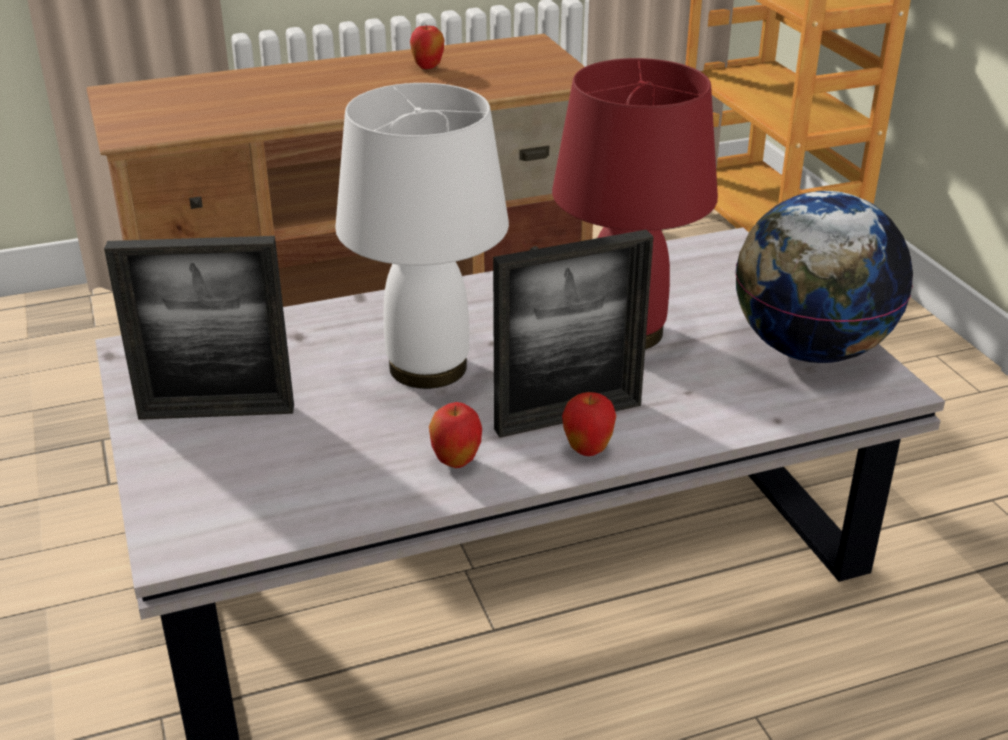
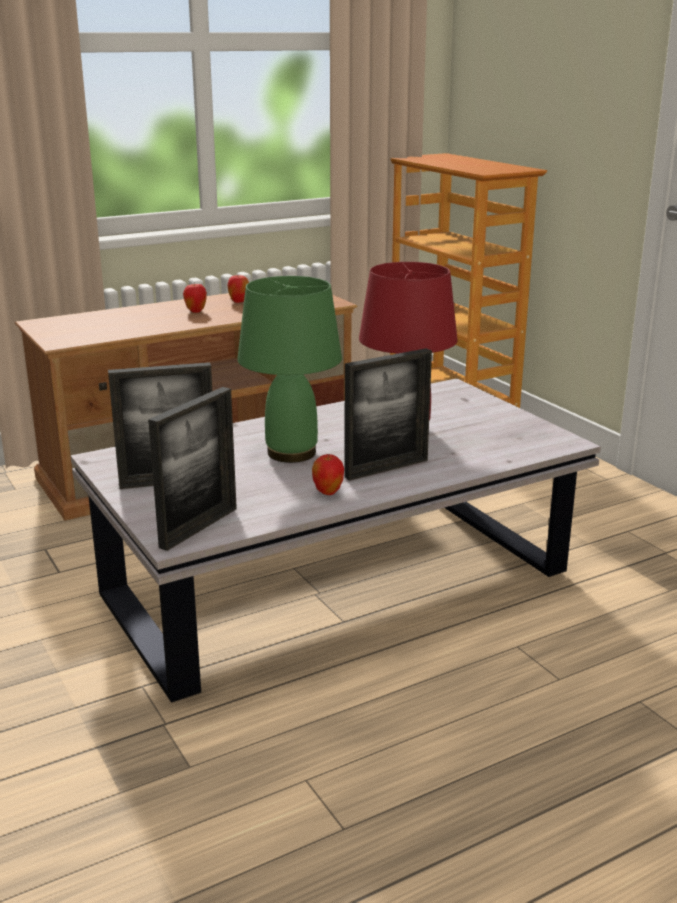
camera: 10 degrees left, 10 degrees down
(226, 518) = (199, 527): none -> picture frame
(430, 367) = (293, 453): white table lamp -> green table lamp
(587, 450) = (404, 482): apple -> apple (196, 311)
(809, 349) = (516, 429): globe -> none

